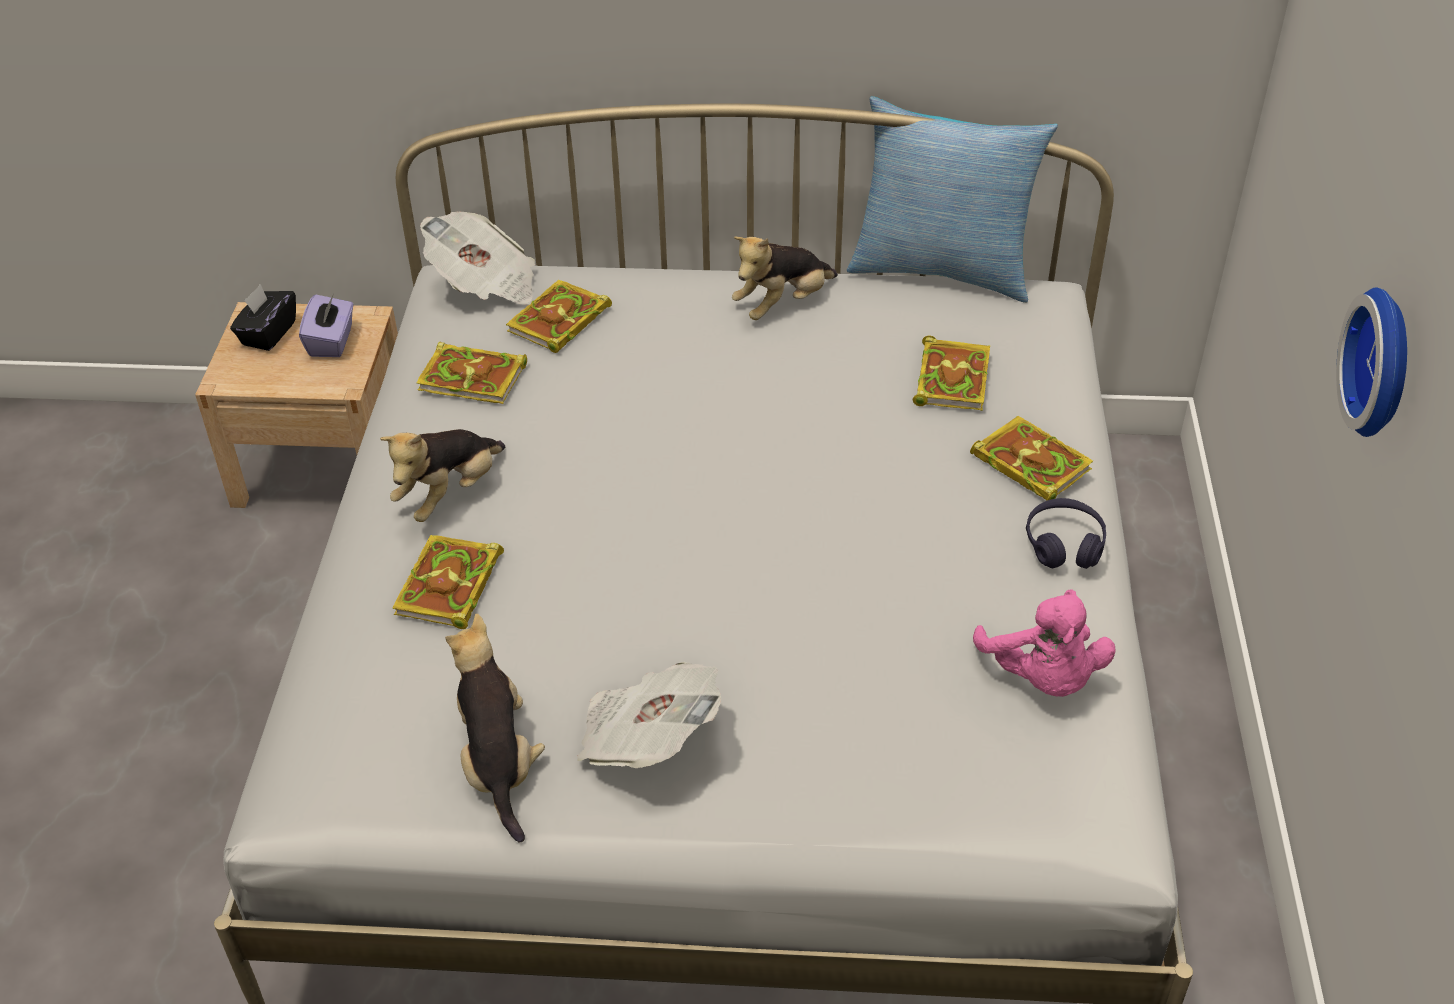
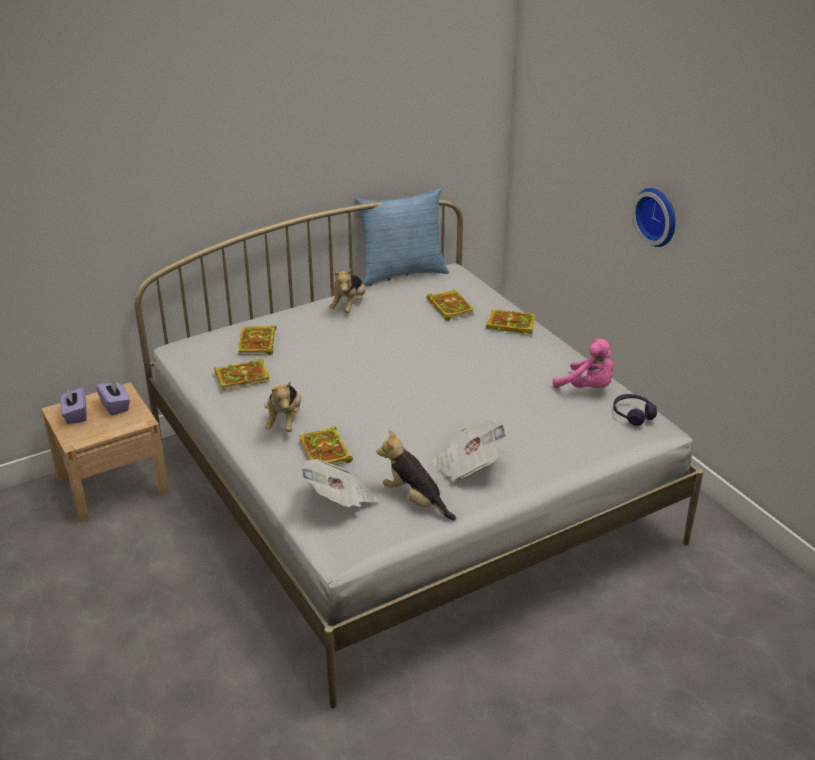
camera: 35 degrees left, 10 degrees down
(268, 333) = (75, 415): black tissue box -> purple tissue box
(485, 284) = (203, 342): newspaper -> newspaper (339, 500)
(1064, 544) = (550, 345): purple headphones -> purple headphones (633, 414)

